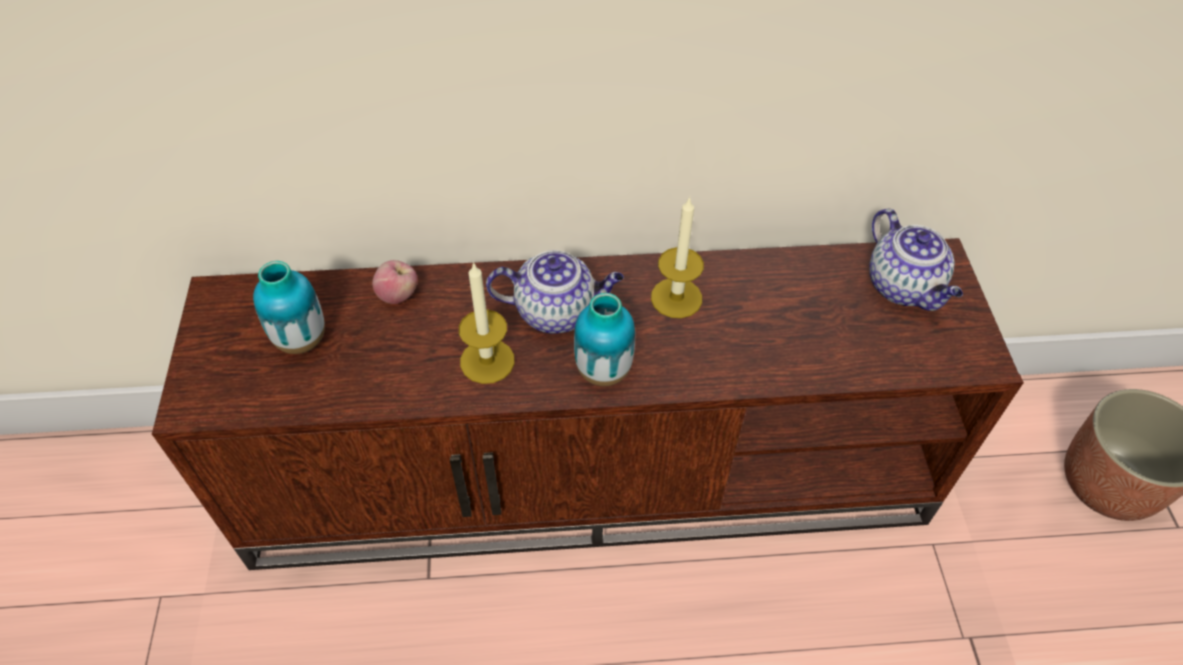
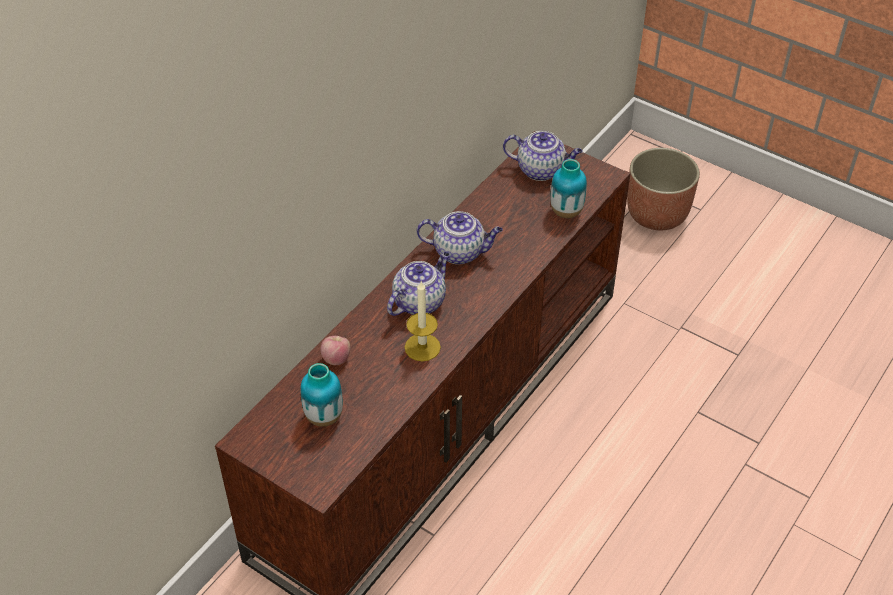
camera: 50 degrees left, 5 degrees down
(603, 371) = (476, 307): vase -> vase (566, 212)
(676, 298) = (460, 252): candle -> teapot

